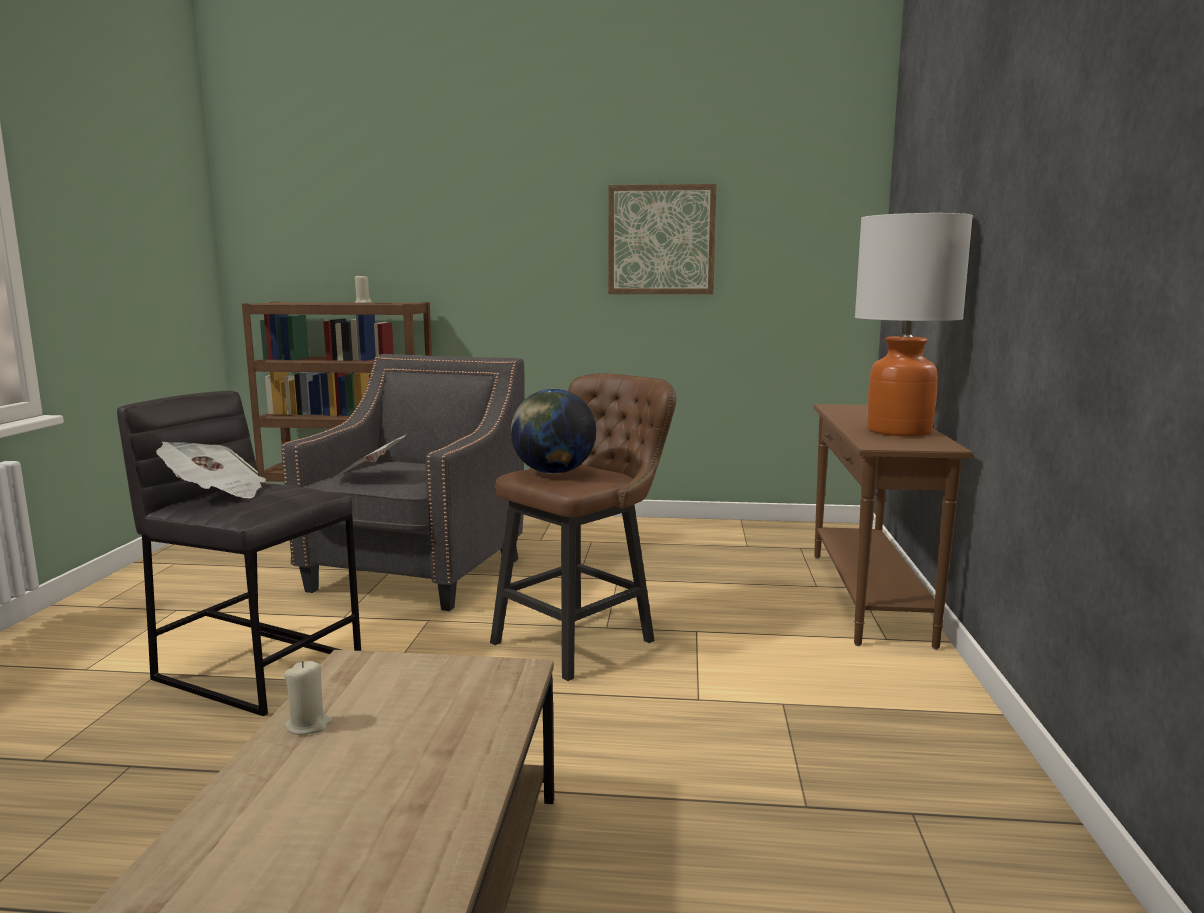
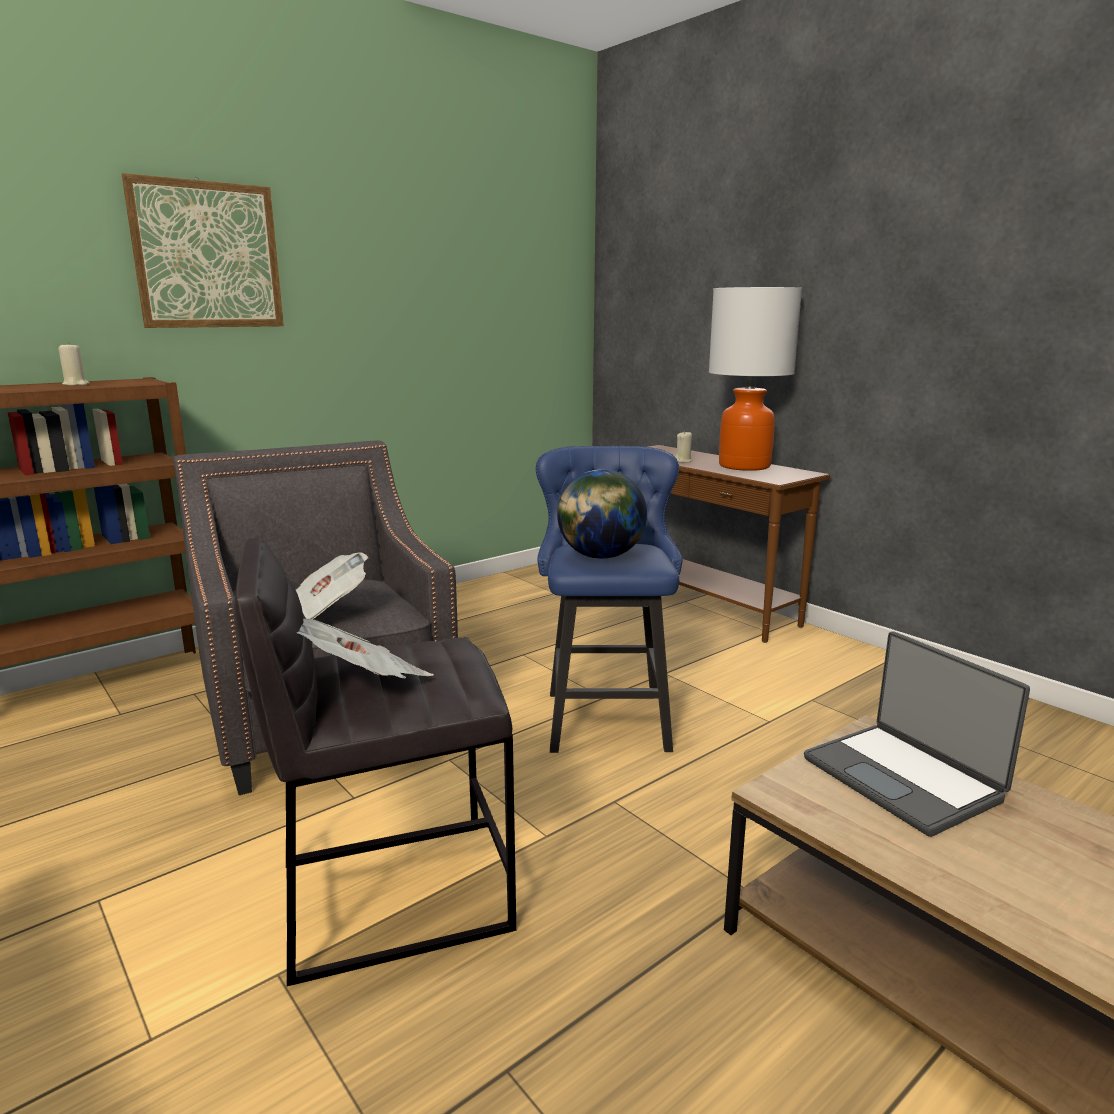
camera: 45 degrees left, 5 degrees up
(308, 725) = (906, 852): beige candle -> beige candle (683, 461)
(443, 699) = (904, 778): none -> laptop
(586, 636) = (606, 711): brown stool -> blue stool
(661, 238) = (420, 294): picture -> picture (207, 253)

